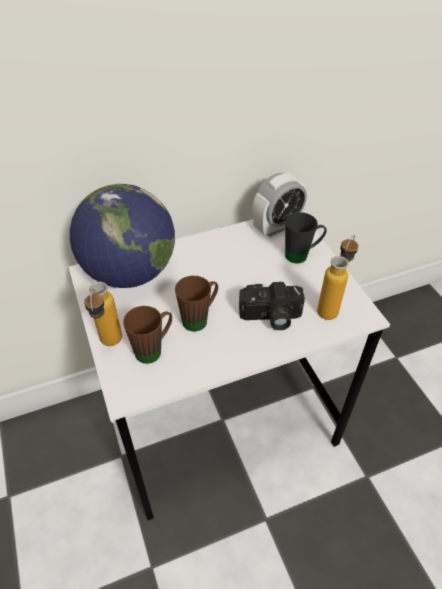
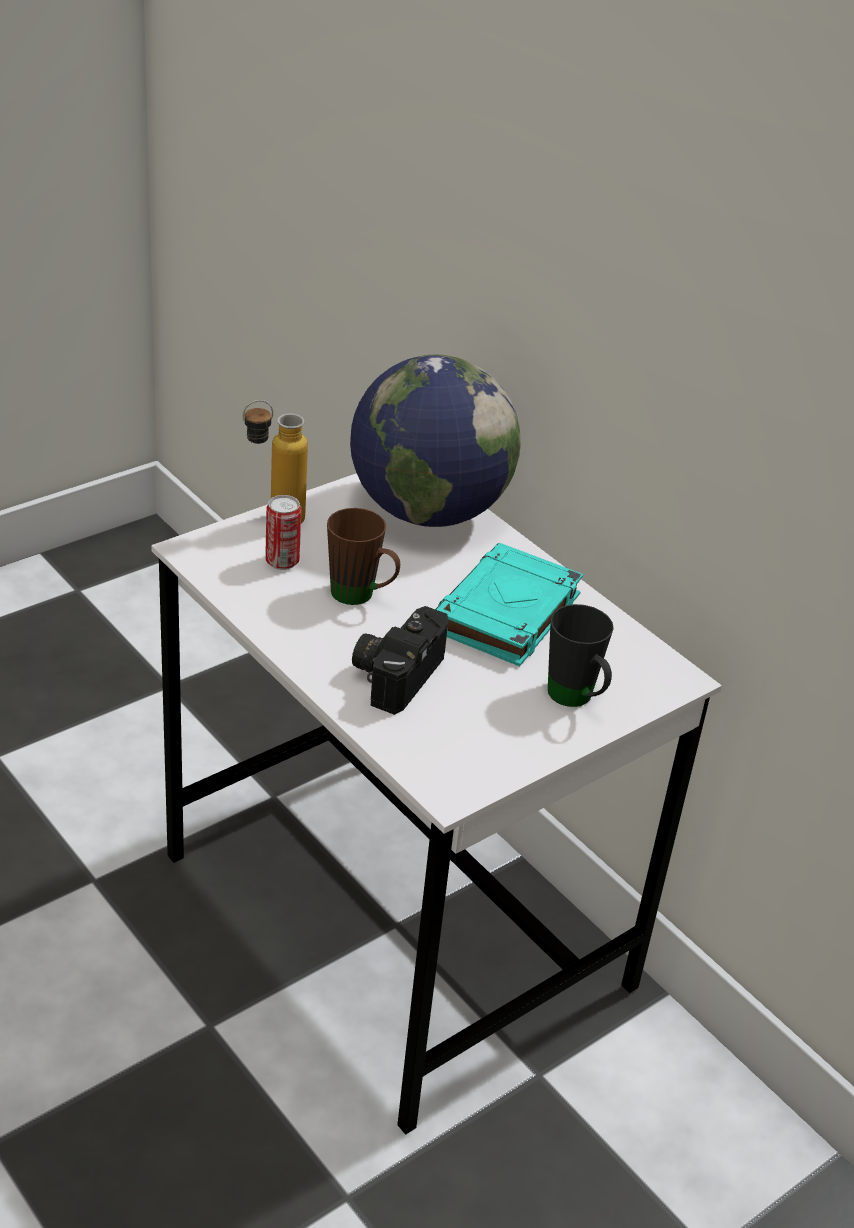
camera: 70 degrees right, 10 degrees down
(154, 349) = (282, 561): brown mug -> can
(230, 263) = (505, 614): none -> turquoise book
(270, 317) = (395, 673): camera -> camera turned 45 degrees clockwise
(277, 227) = (641, 661): alarm clock -> none
(331, 307) = (453, 745): bottle -> none

